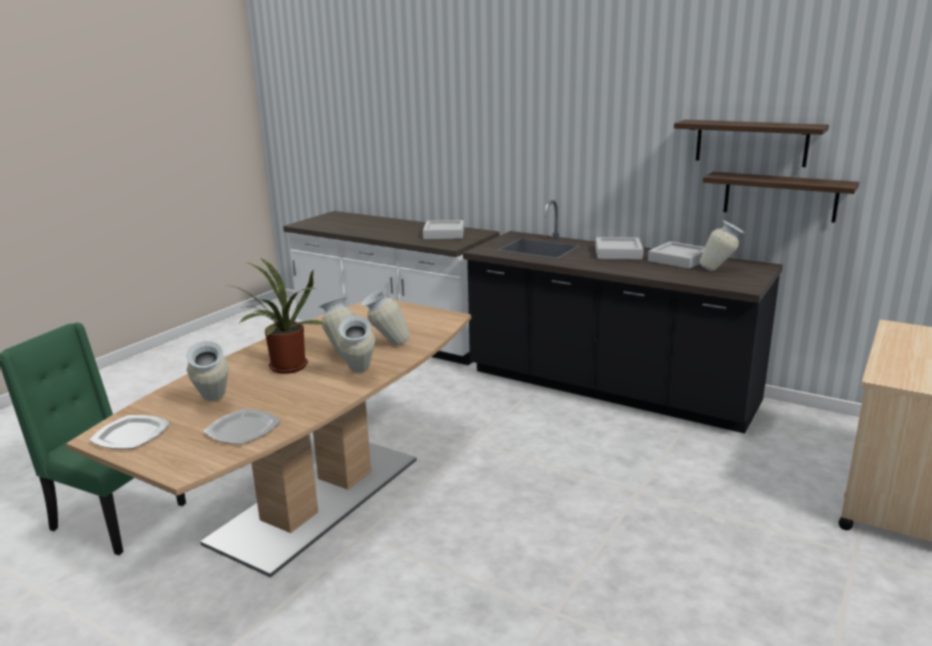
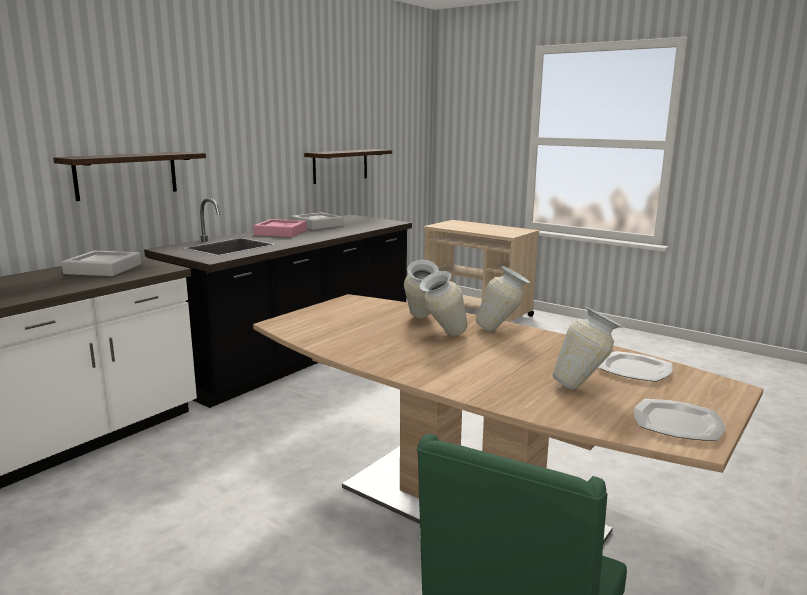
camera: 85 degrees left, 5 degrees down
(285, 368) = (479, 359): potted plant -> none
(618, 253) = (280, 232): grey tray -> pink tray
(720, 270) = (353, 222): vase -> none
(751, 142) = (322, 127): shelf -> shelf (126, 175)

